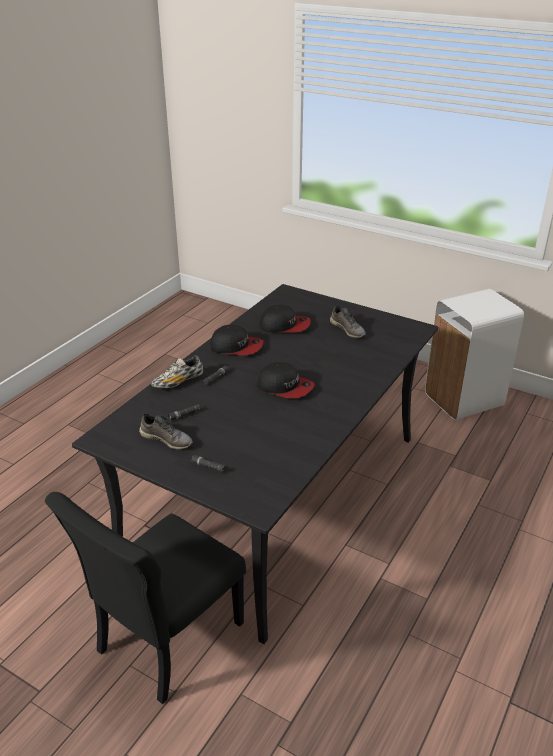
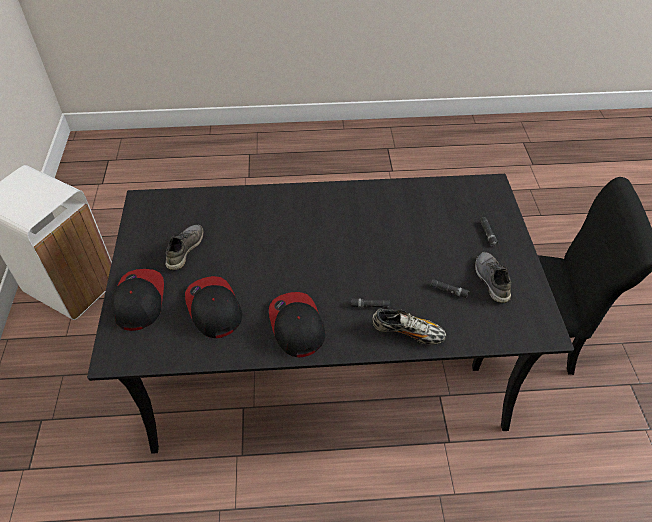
camera: 125 degrees left, 15 degrees up
(285, 387) = (336, 245): cap -> cap (139, 300)

